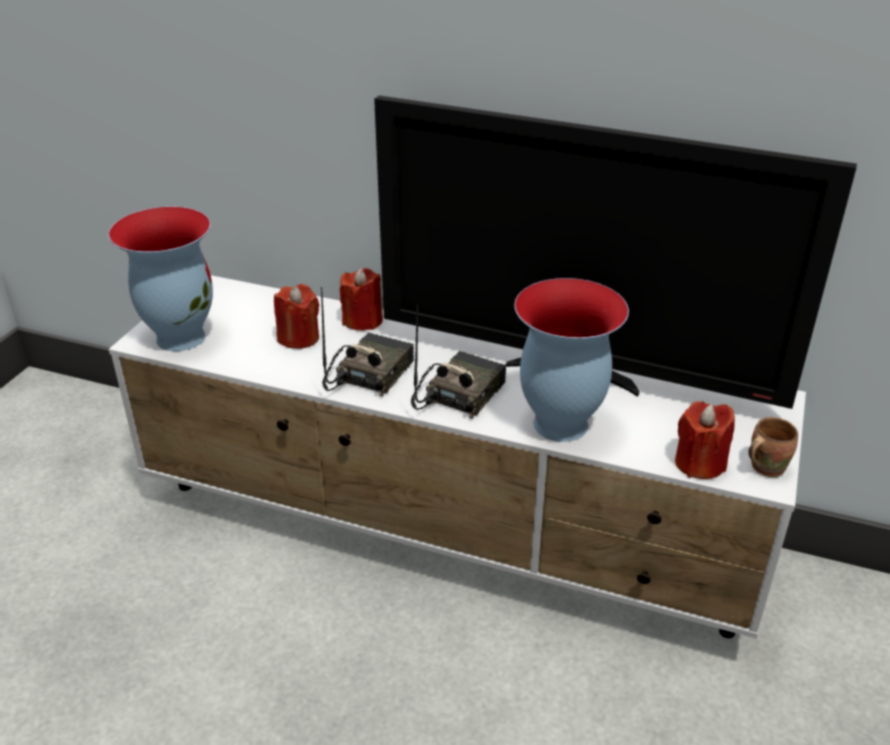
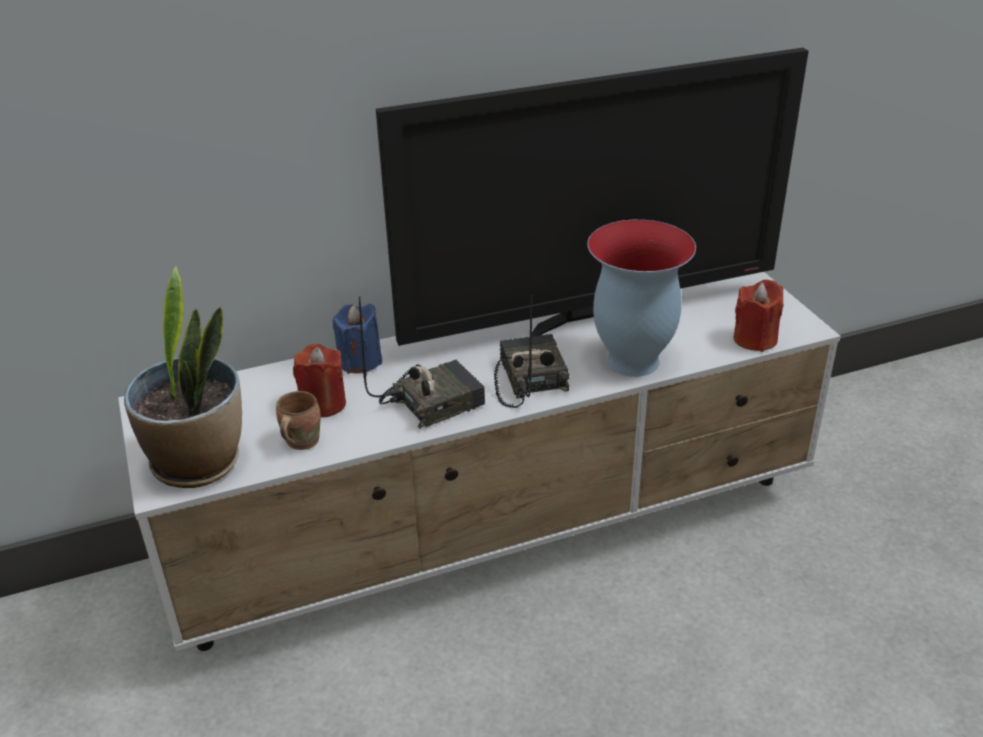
camera: 40 degrees left, 0 degrees up
(180, 337) = (199, 462): vase -> potted plant
(363, 320) = (360, 361): red candle -> blue candle
(368, 374) = (432, 401): radio -> radio turned 75 degrees clockwise
(764, 466) = (792, 320): brown mug -> brown mug (299, 441)

